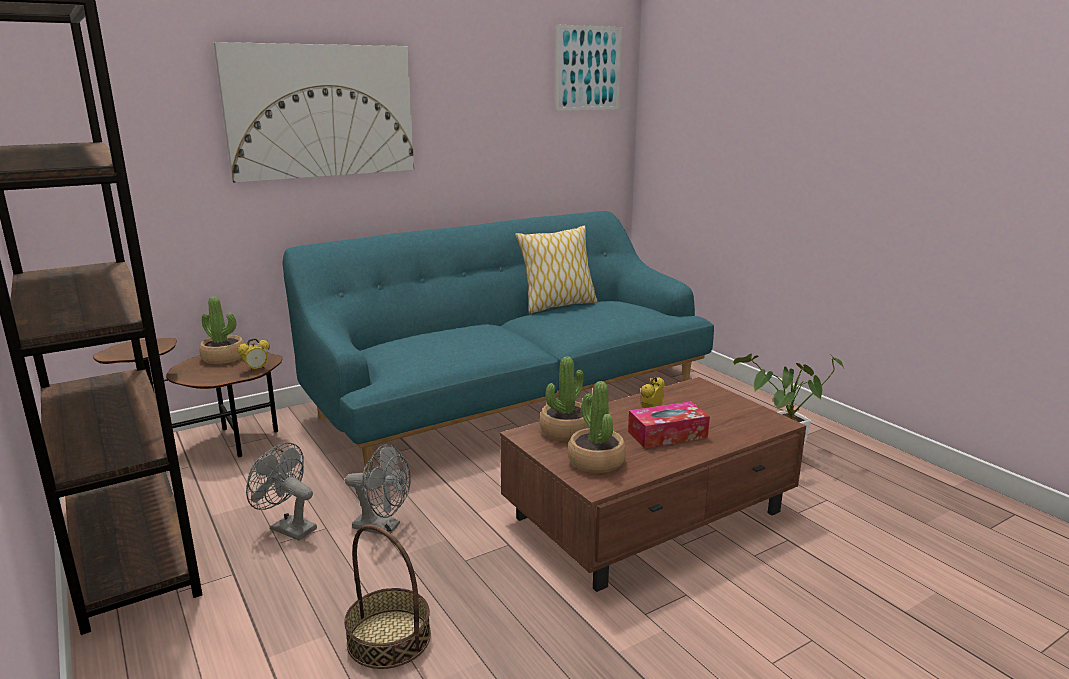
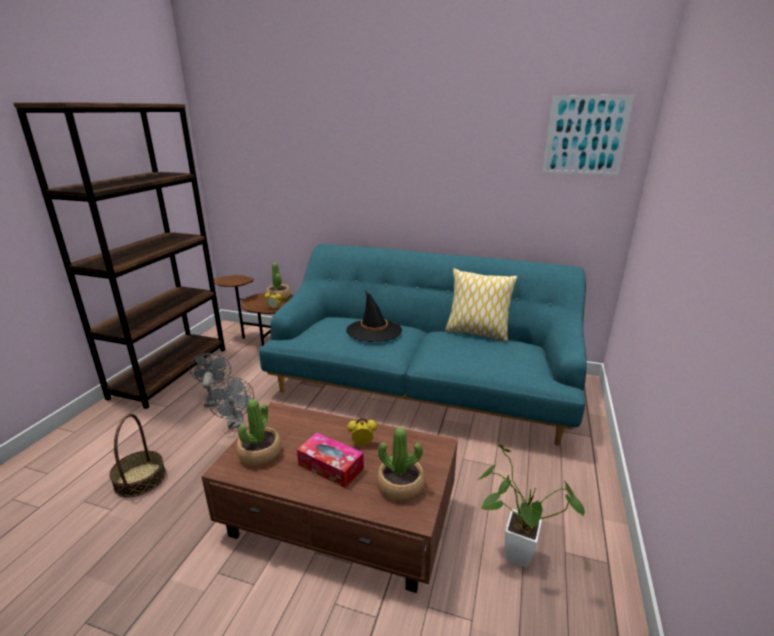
camera: 50 degrees right, 5 degrees up
(321, 111) = (350, 161): picture -> none
(466, 335) = (374, 331): none -> black hat
(566, 431) = (294, 423): potted plant -> potted plant (400, 485)

